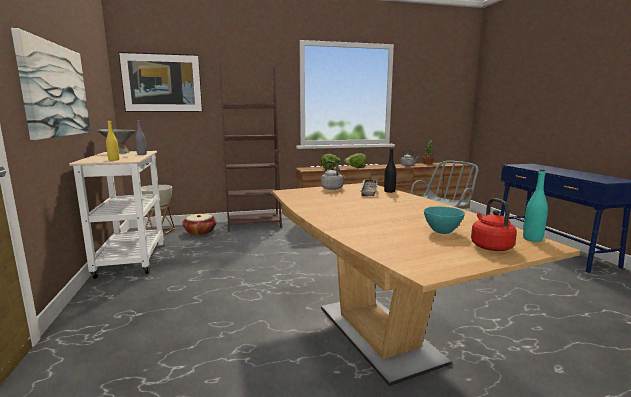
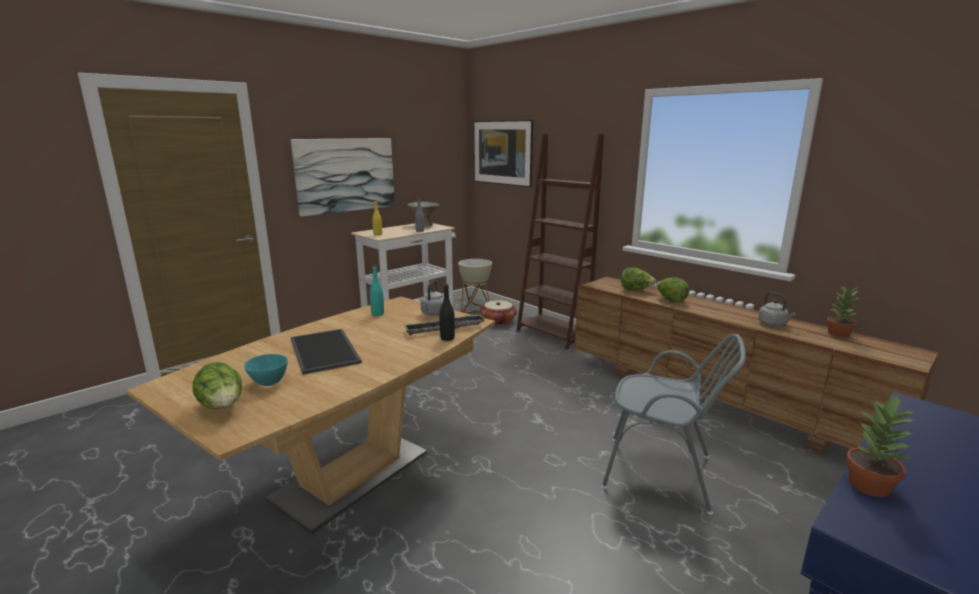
camera: 60 degrees right, 5 degrees up
(382, 214) = (326, 351): none -> tray
(490, 246) = (223, 407): red kettle -> lettuce
(532, 239) = (254, 428): turquoise bottle -> turquoise bottle (377, 314)
(577, 176) = (870, 486): none -> potted plant

